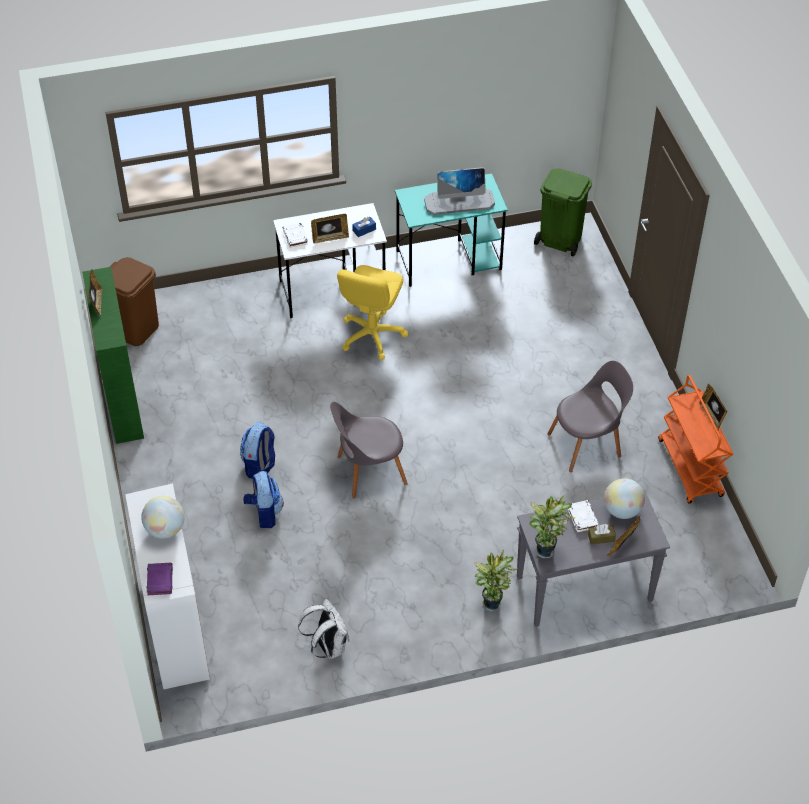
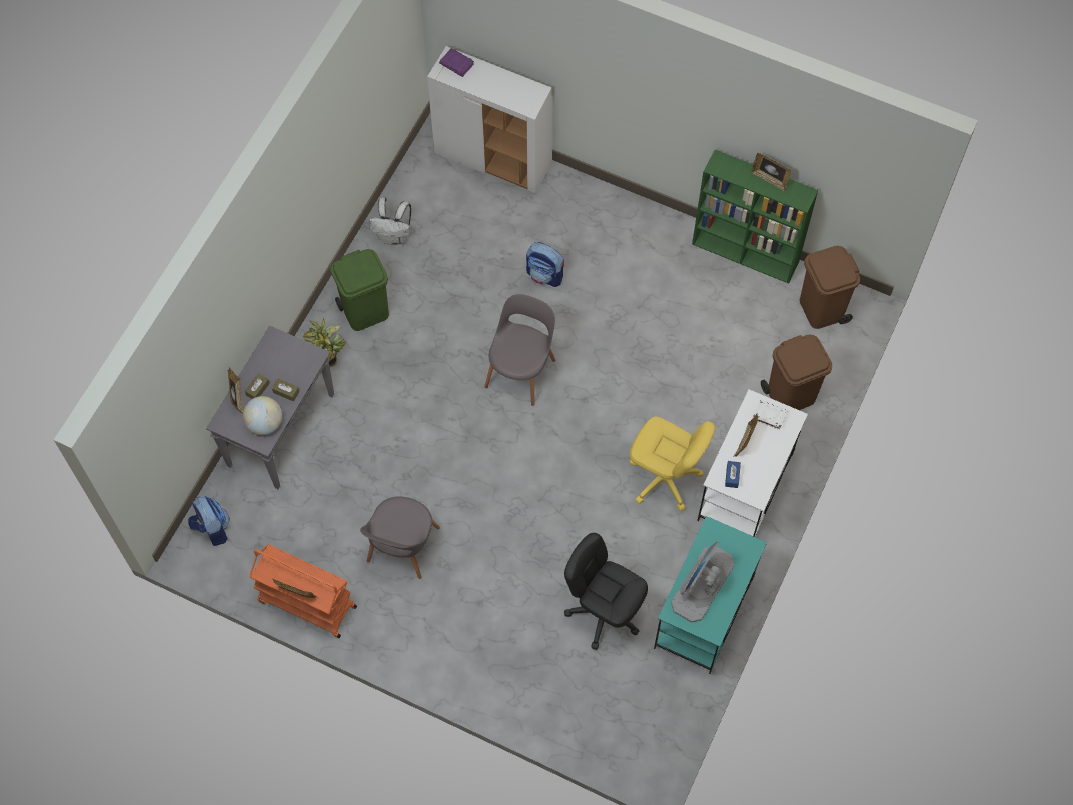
camera: 130 degrees right, 15 degrees up
(165, 529) = (496, 91): globe -> none
(230, 307) = (791, 395): none -> brown trash can
(259, 465) = (594, 302): backpack -> backpack (212, 528)
(372, 335) = (664, 478): yellow office chair -> yellow office chair turned 150 degrees clockwise
(505, 307) = (604, 612): none -> black office chair
(546, 549) = (284, 346): potted plant -> none
(559, 239) = (649, 735): green trash can -> green trash can (366, 311)
(582, 517) = (286, 392): white book -> brown tissue box

